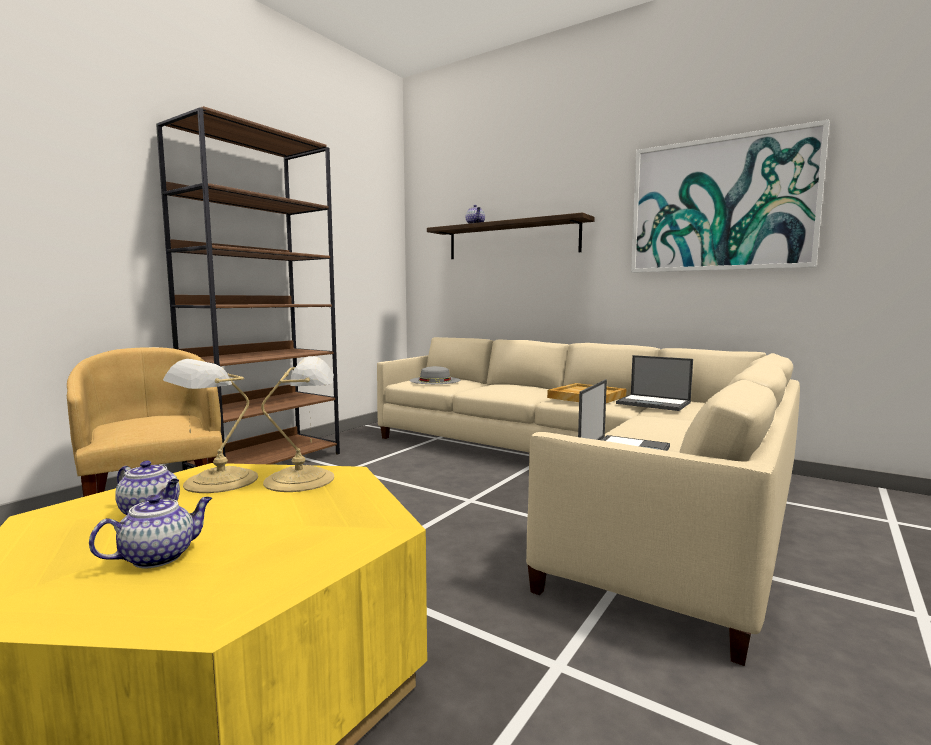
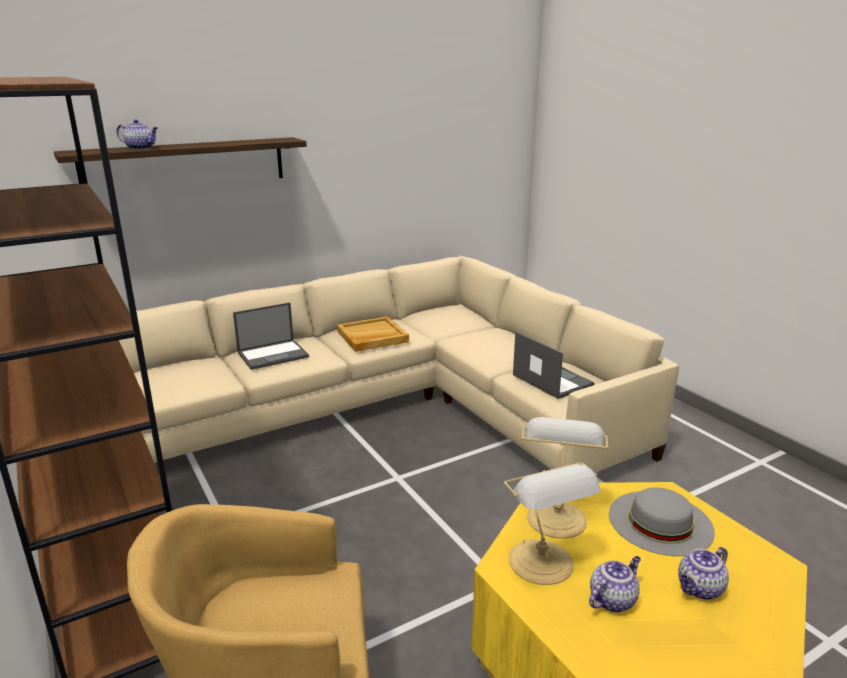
camera: 65 degrees left, 15 degrees up
(159, 556) = (700, 589): teapot -> teapot turned 105 degrees counterclockwise
(435, 380) = (178, 378): grey hat -> grey hat (660, 522)
(654, 403) = (423, 323): laptop -> laptop (273, 354)
(720, 205) = (406, 130): picture -> none

